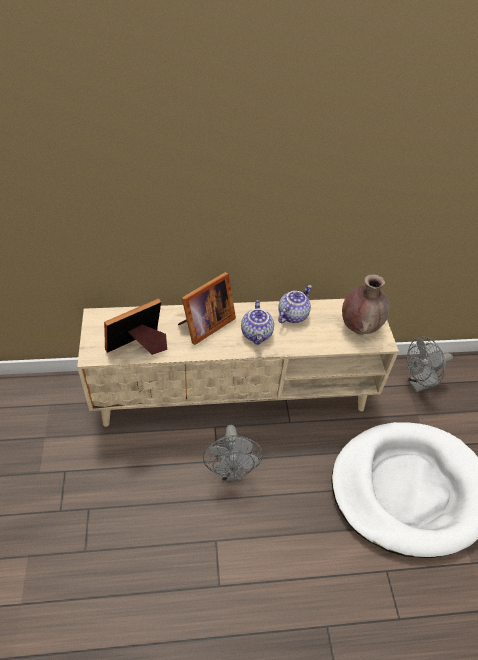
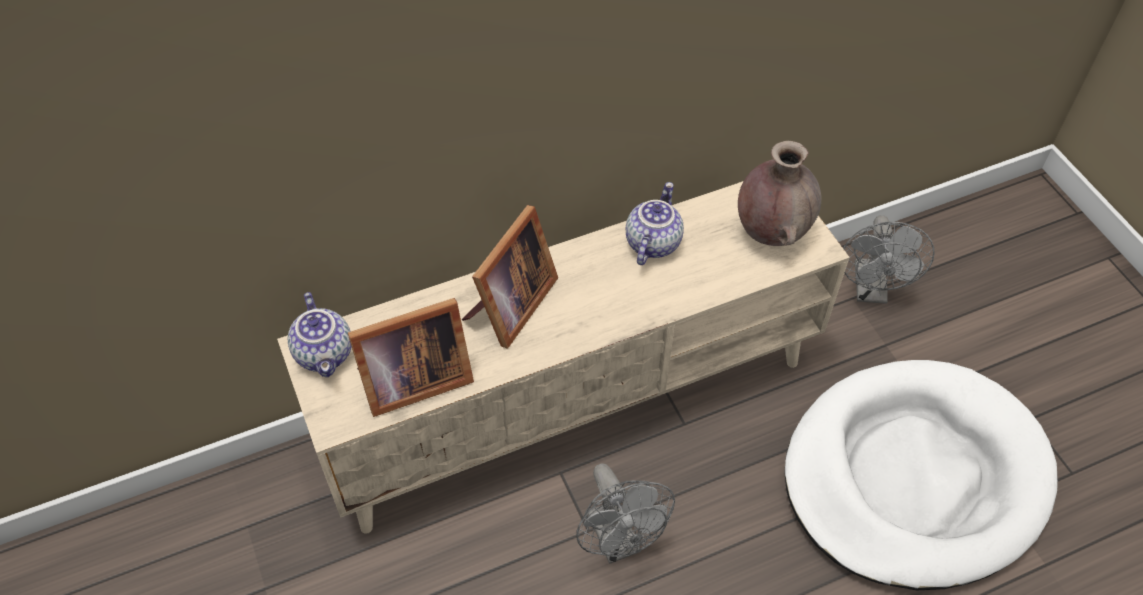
camera: 15 degrees left, 5 degrees up
(139, 346) = (411, 381): picture frame -> picture frame turned 150 degrees counterclockwise
(257, 334) = (606, 296): teapot -> teapot (326, 353)
(419, 384) = (871, 290): grey fan -> grey fan turned 45 degrees counterclockwise

